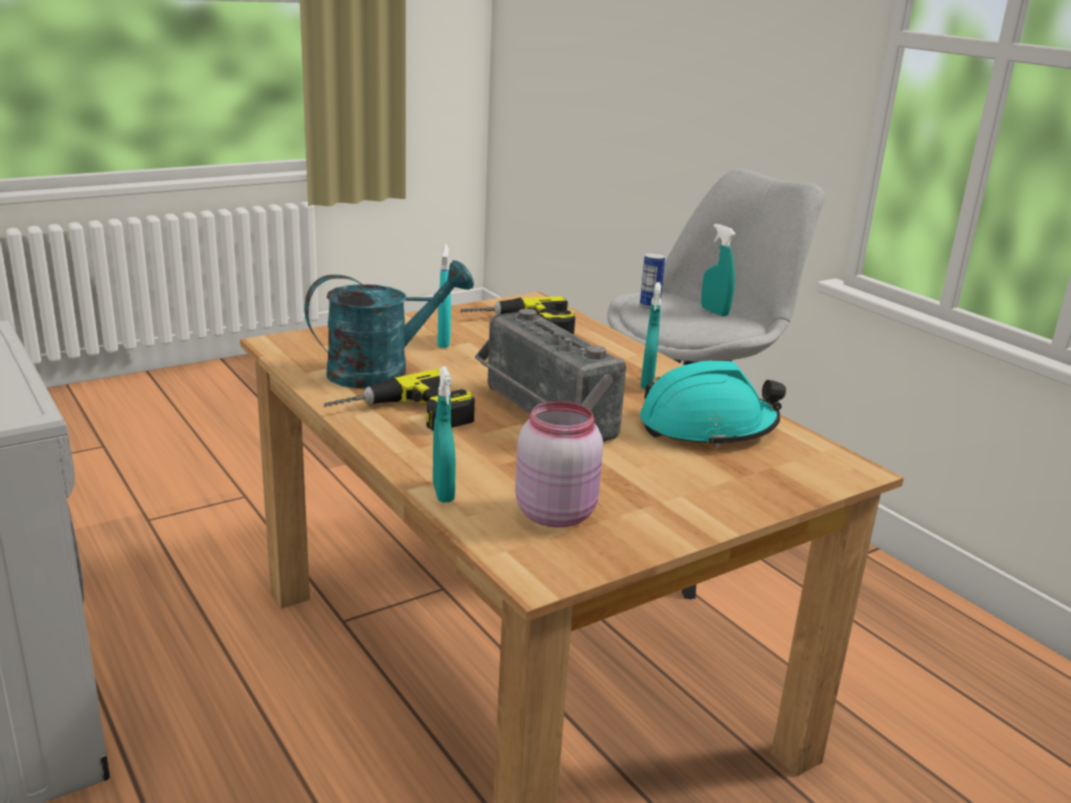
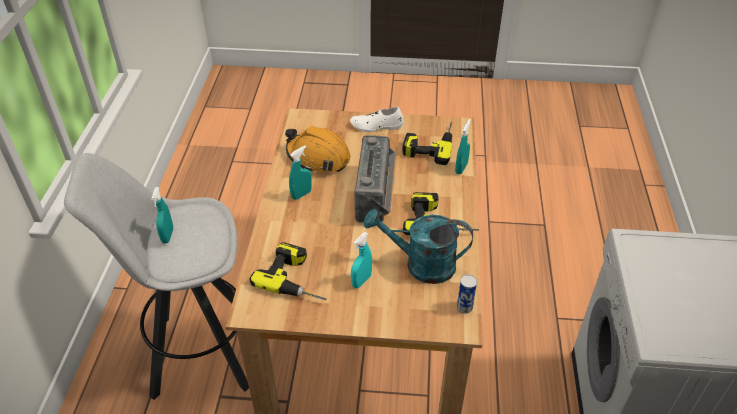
camera: 140 degrees left, 20 degrees up
(556, 513) = (429, 143): pink jar -> power drill
(649, 306) = (195, 260): can -> can (464, 307)
(703, 506) = (376, 125): none -> white shoe
(707, 427) = (318, 157): turquoise hard hat -> orange hard hat

